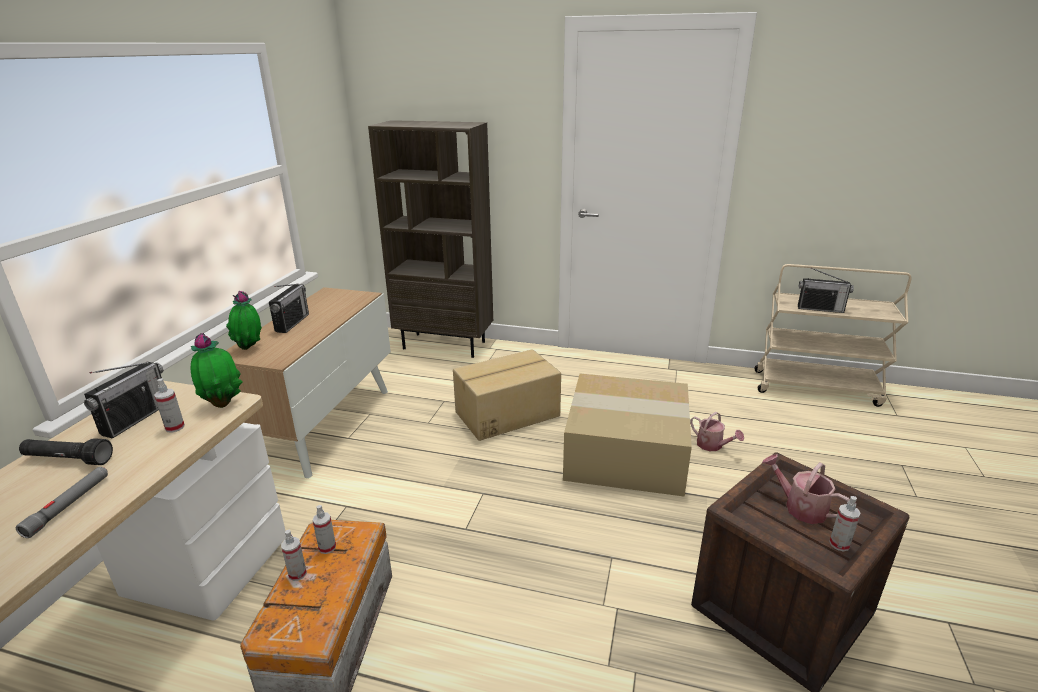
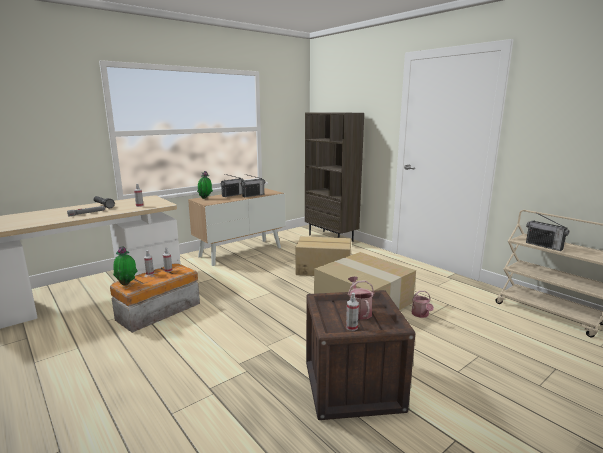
camera: 35 degrees right, 10 degrees down
(136, 418) = (134, 202): radio -> radio (253, 195)
(223, 404) = (162, 204): potted plant -> potted plant (127, 284)

